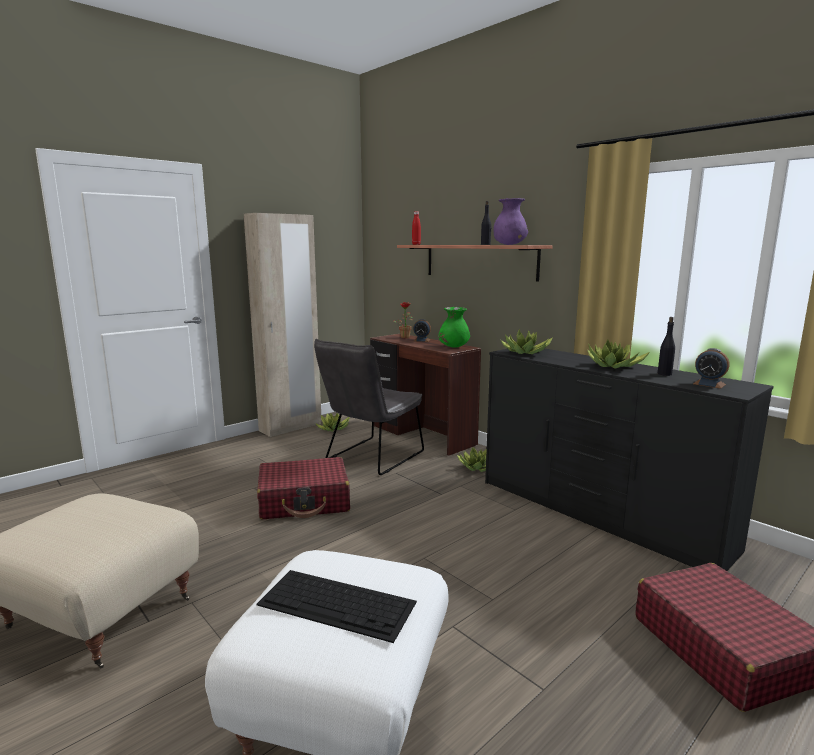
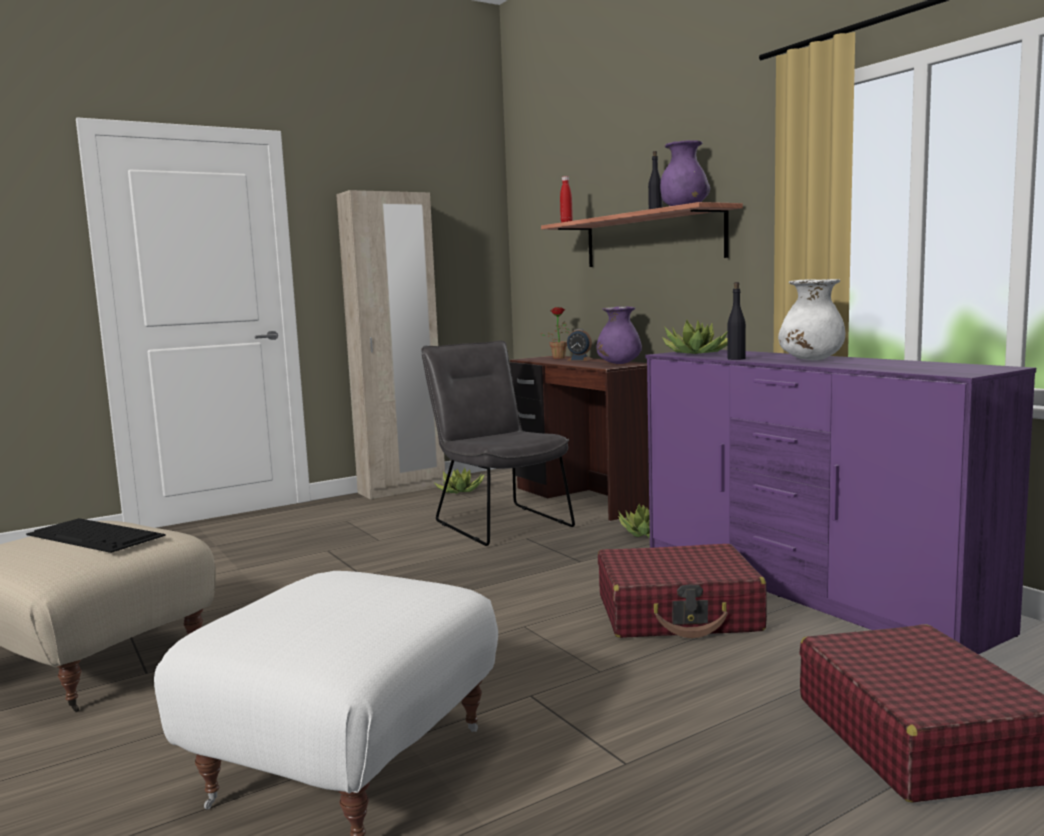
camera: 10 degrees right, 5 degrees down
(304, 501) = (388, 565): red suitcase -> red suitcase (678, 614)
(338, 603) = (331, 607): keyboard -> keyboard (96, 535)
(371, 458) = (498, 522): grey chair -> grey chair turned 105 degrees clockwise
(453, 347) = (619, 363): green vase -> purple vase
(598, 514) = (805, 588): black dresser -> purple dresser
(614, 367) = (811, 360): potted plant -> white vase
(664, 374) = (878, 363): black bottle -> black bottle (736, 359)
(709, 384) = (933, 368): alarm clock -> none

